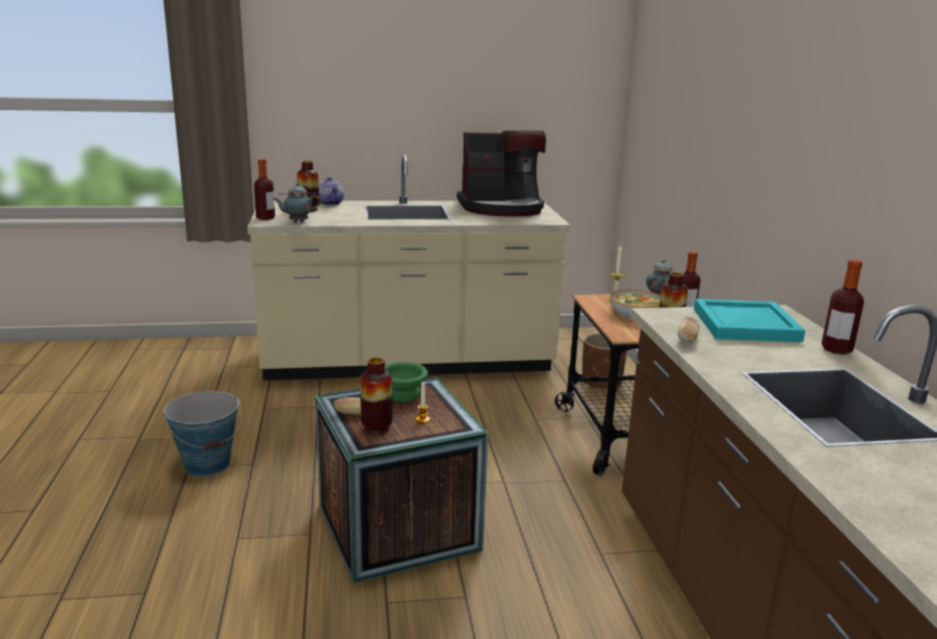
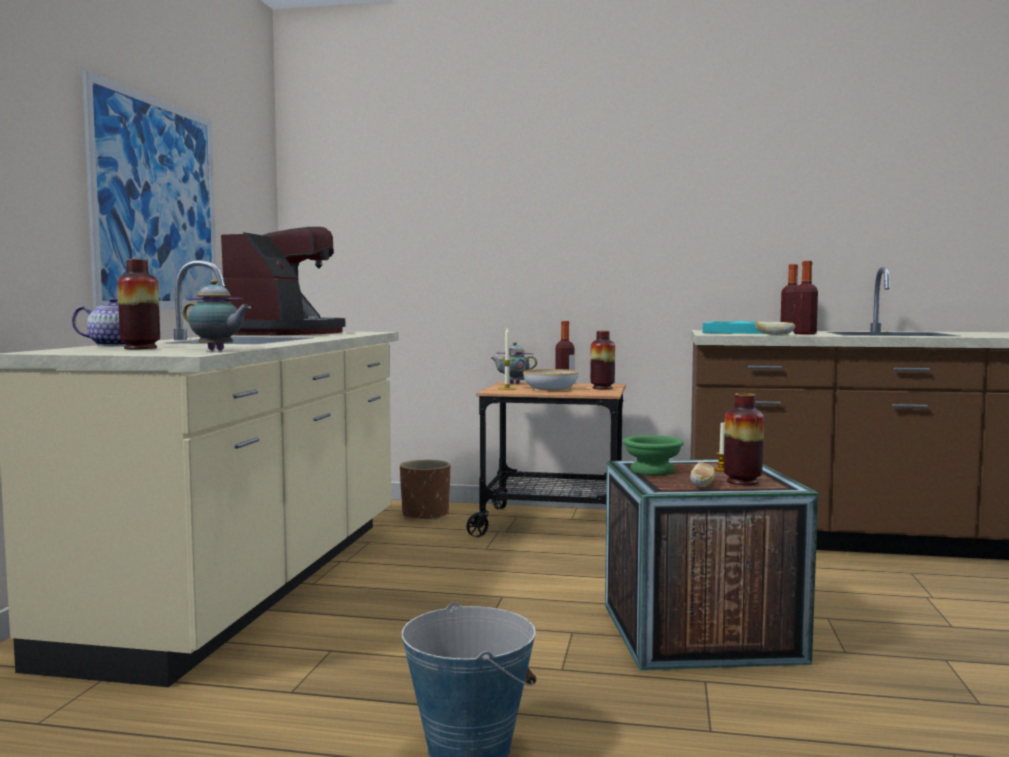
camera: 70 degrees left, 15 degrees down
(265, 218) = (156, 353): bottle -> bottle (804, 334)
(297, 222) = (217, 350): teapot -> teapot turned 75 degrees counterclockwise
(447, 107) = (157, 204): none -> picture

